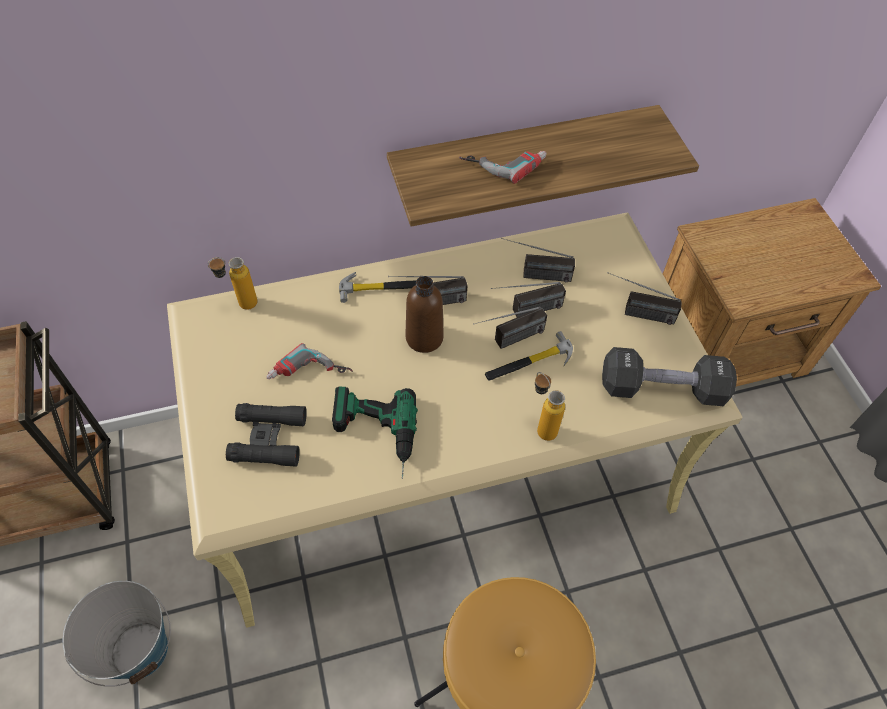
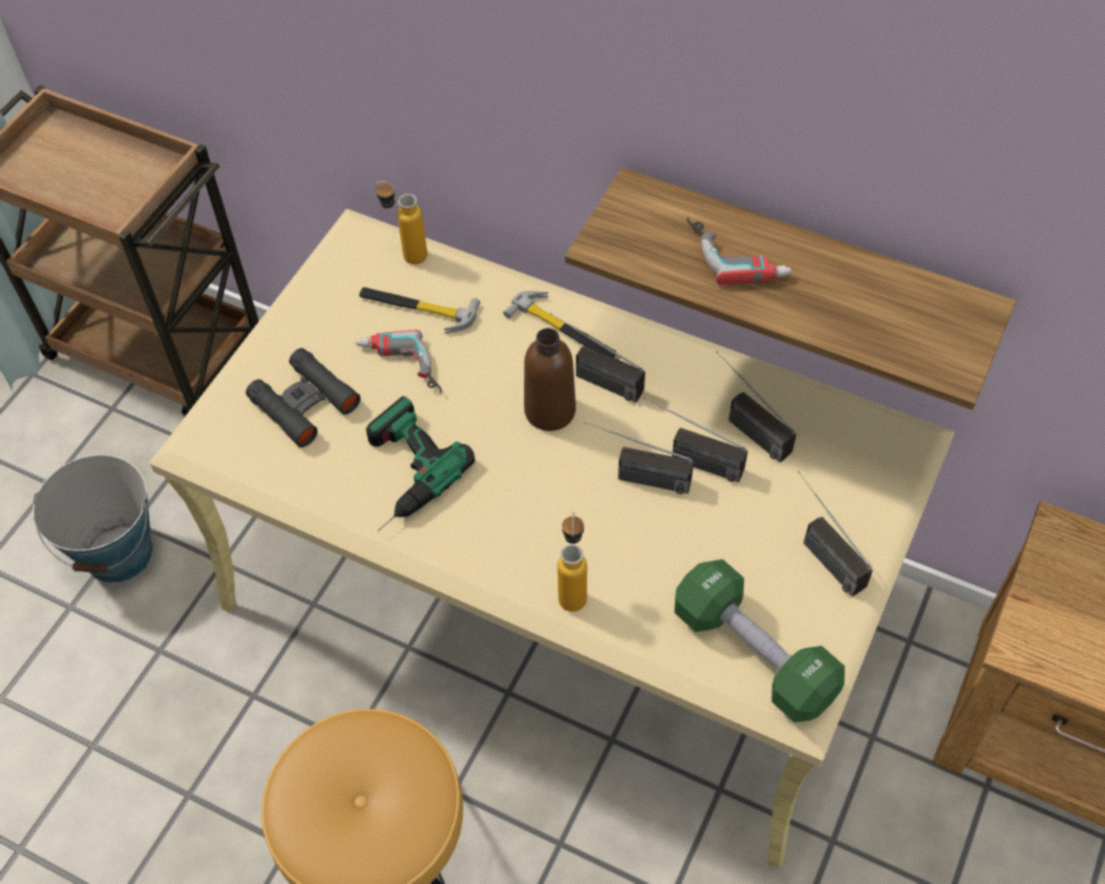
camera: 45 degrees right, 0 degrees up
(529, 363) = (632, 516): hammer -> hammer (417, 309)
(662, 388) = (754, 653): black dumbbell -> green dumbbell

